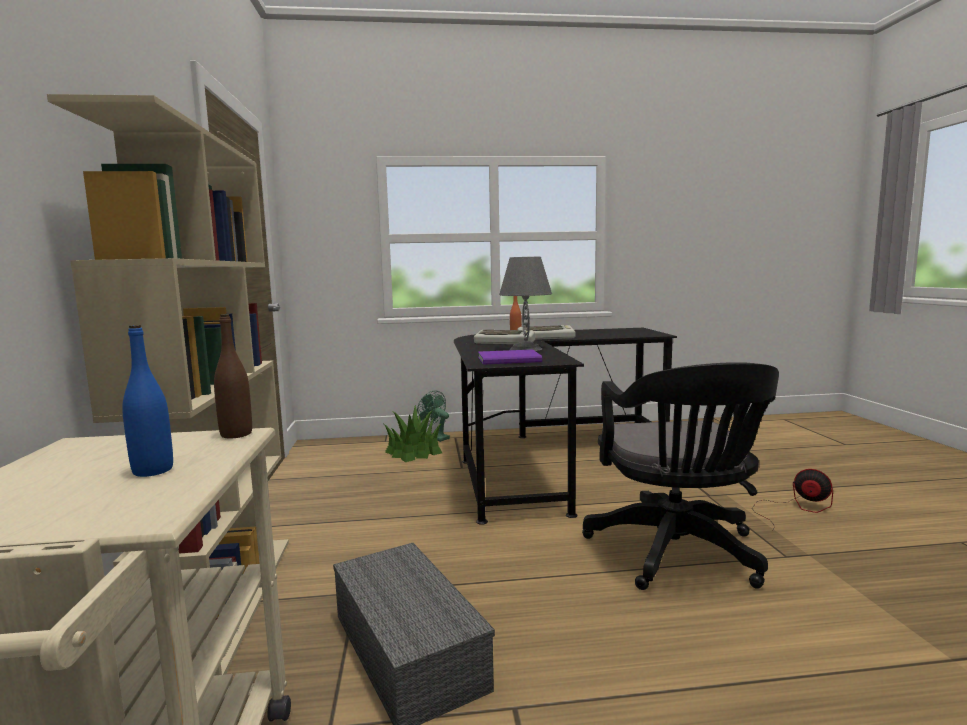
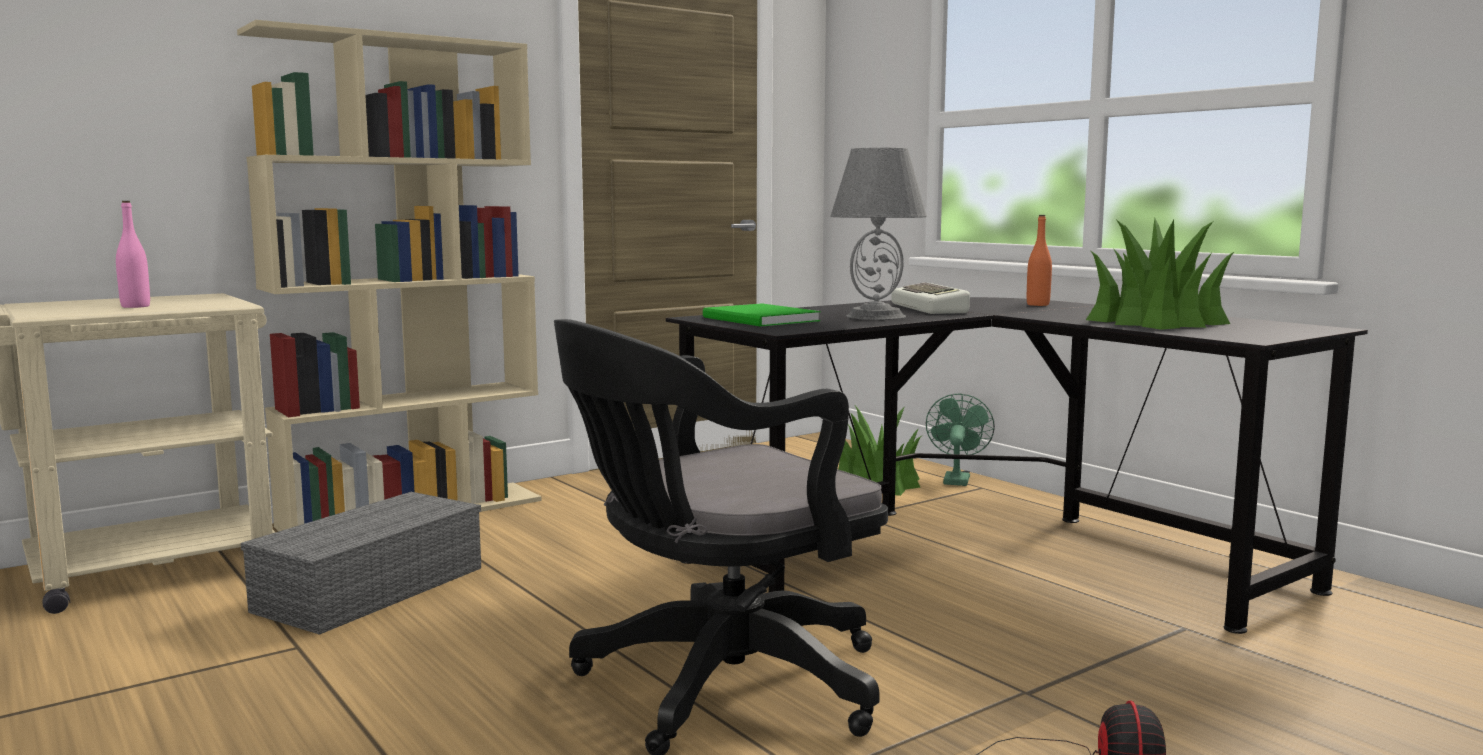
camera: 60 degrees right, 0 degrees up
(153, 471) = (135, 306): blue bottle -> pink bottle
(236, 434) = (233, 304): brown bottle -> none
(511, 359) = (760, 319): purple book -> green book
(546, 337) = (1033, 313): keyboard -> none
(597, 334) = (1157, 321): none -> potted plant

